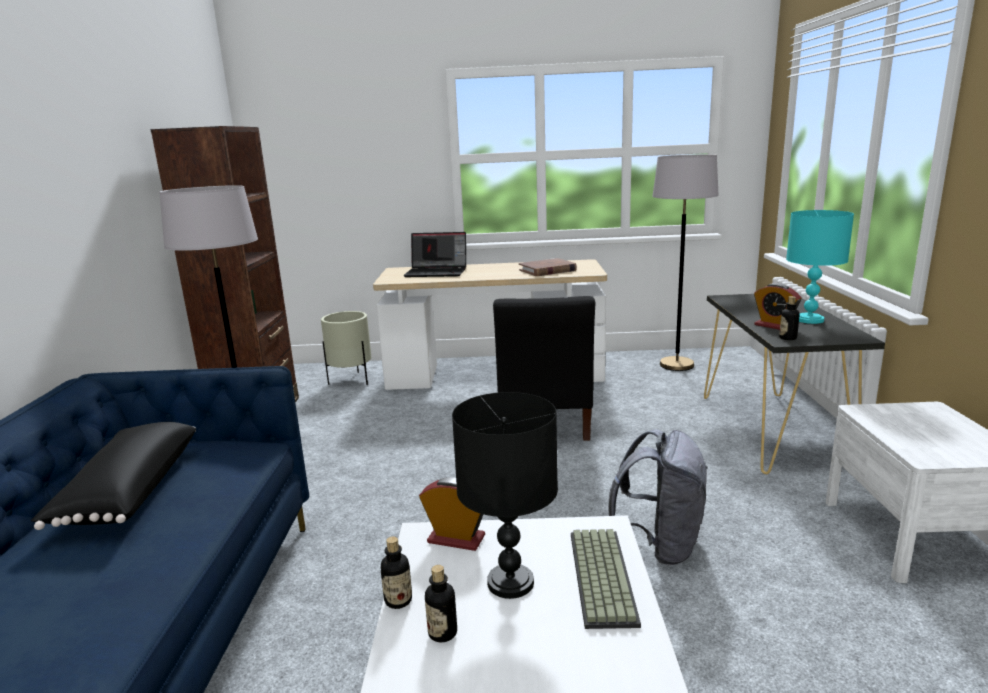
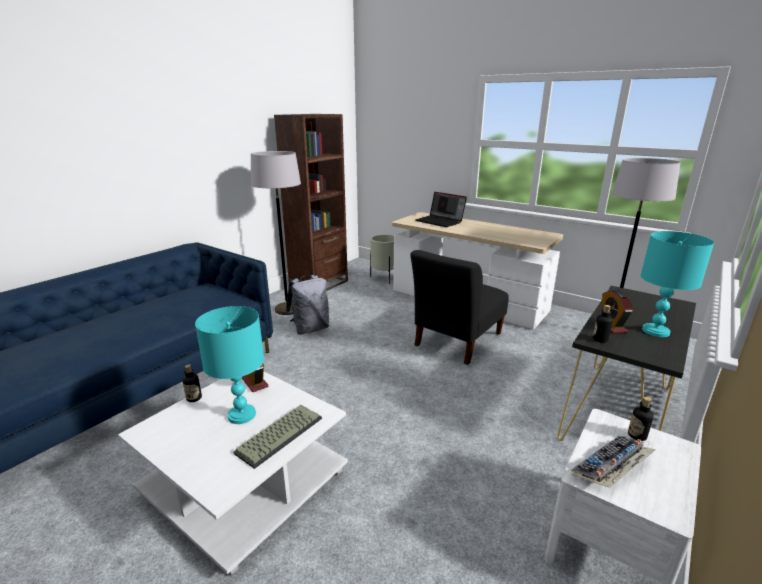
camera: 35 degrees right, 5 degrees up
(128, 491) = (167, 303): black pillow -> none
(442, 632) = (186, 421): bottle -> bottle (637, 435)
(511, 582) = (242, 415): black table lamp -> turquoise table lamp
(547, 270) = (510, 236): brown book -> none
(660, 545) = (418, 447): grey backpack -> grey backpack (310, 329)
(928, 443) = (611, 469): none -> keyboard

